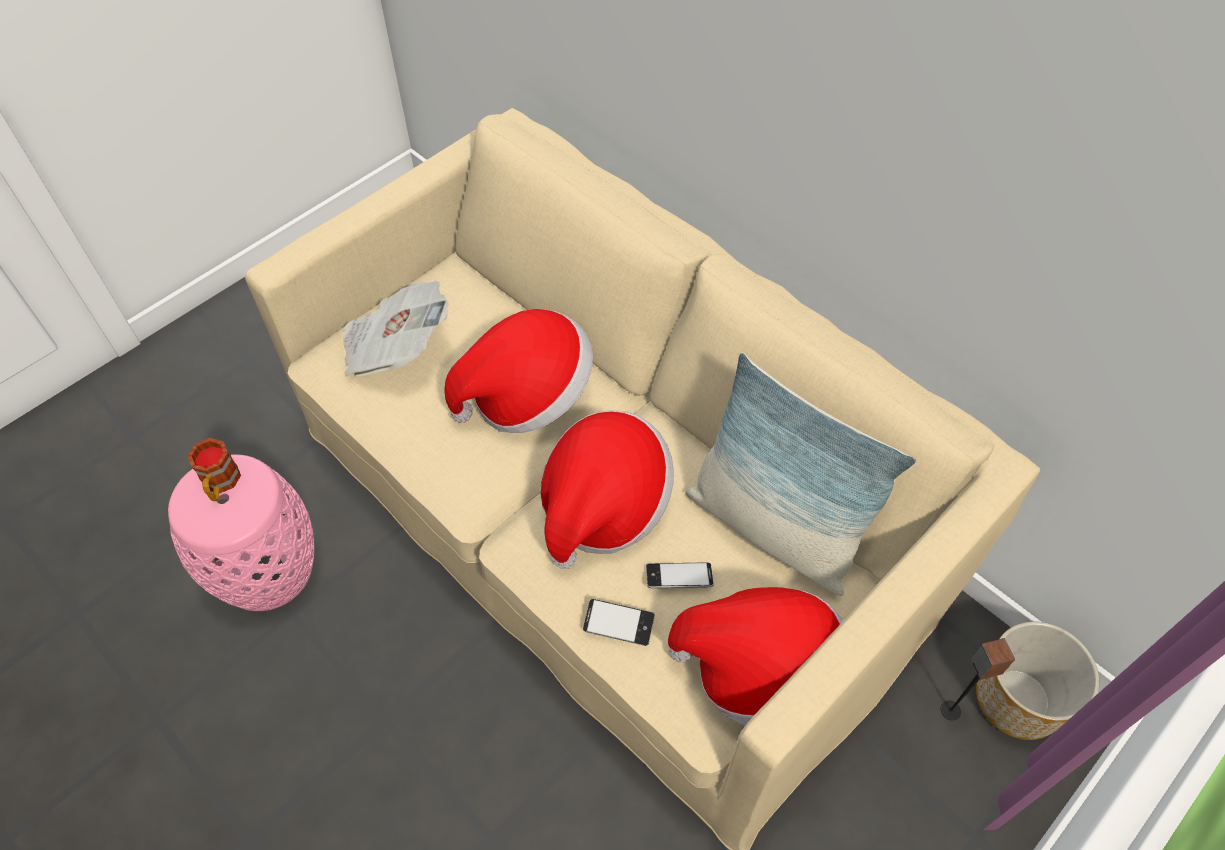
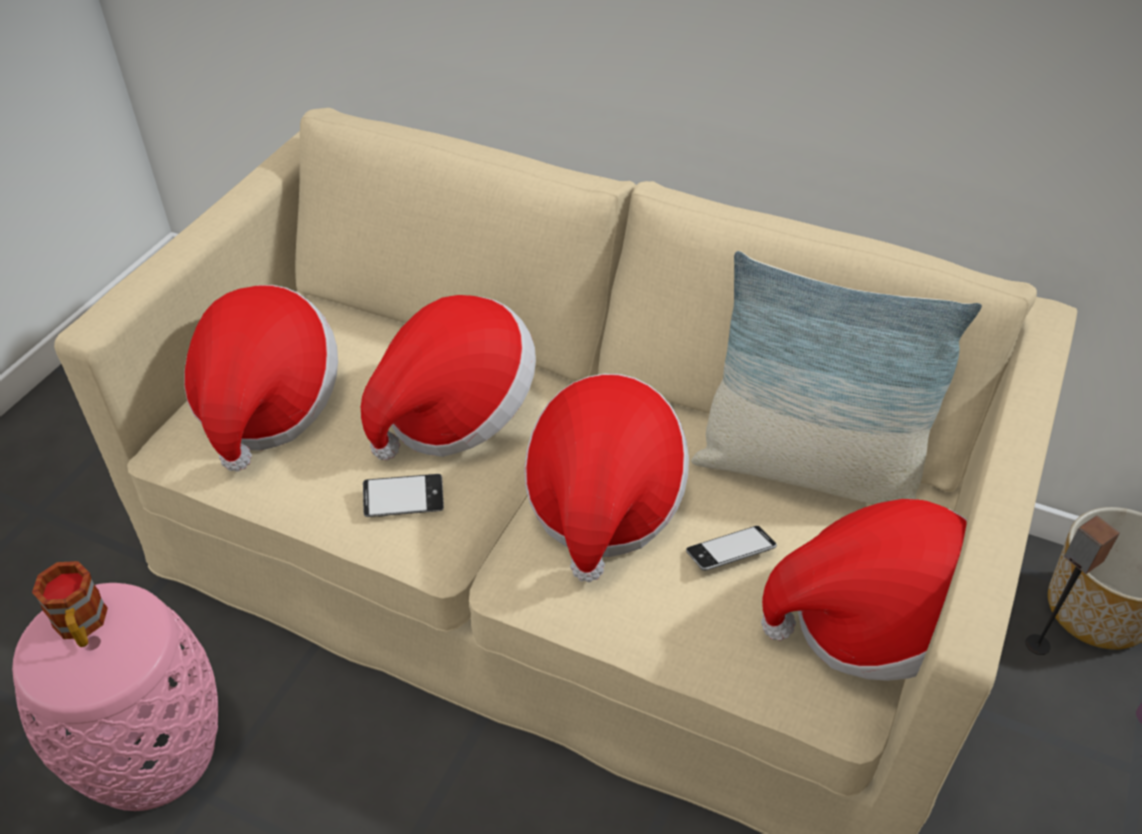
camera: 20 degrees left, 10 degrees down
(396, 348) = (267, 405): newspaper -> hat
(618, 624) = (686, 625): phone -> phone (404, 500)

